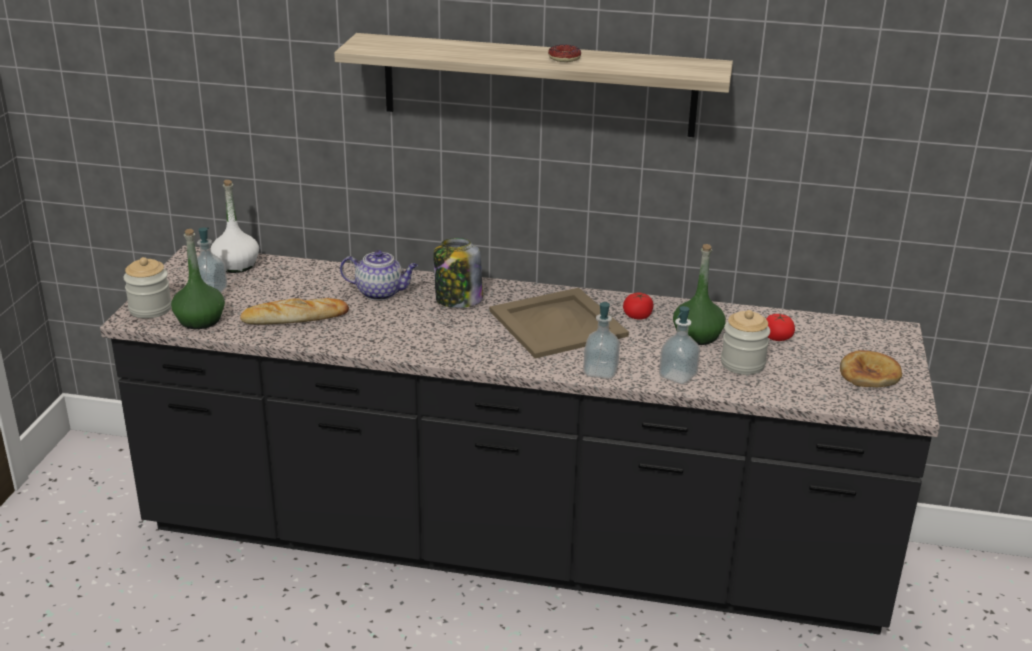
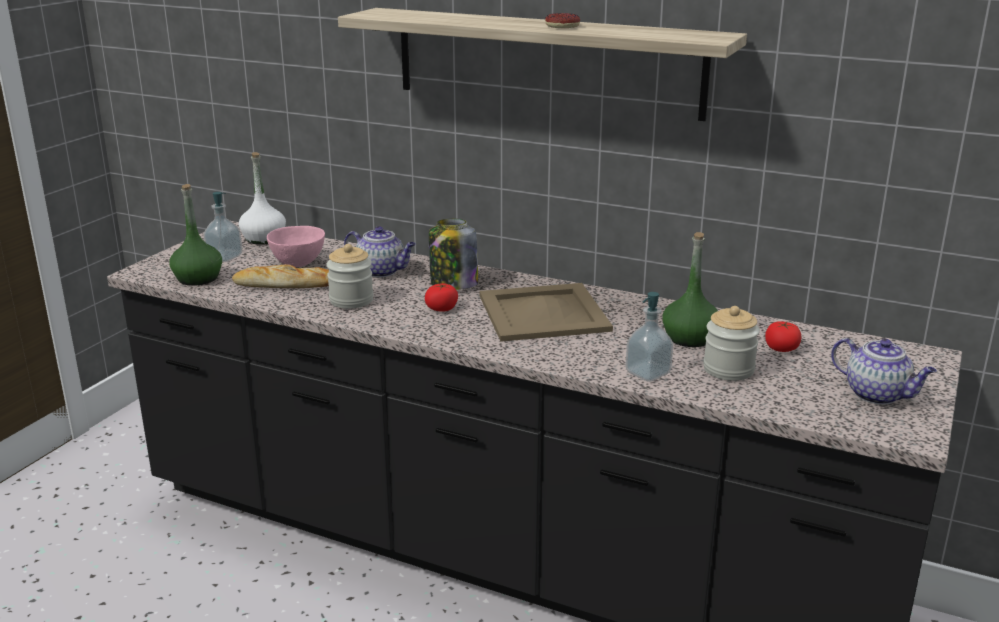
camera: 15 degrees right, 5 degrees down
(150, 309) = (161, 266): jar -> jar (351, 300)
(292, 291) = (299, 263): none -> pink bowl
(600, 371) = (563, 360): soap dispenser -> none
(637, 316) = (633, 314): tomato -> tomato (442, 308)
(869, 374) = (878, 395): bread -> teapot

